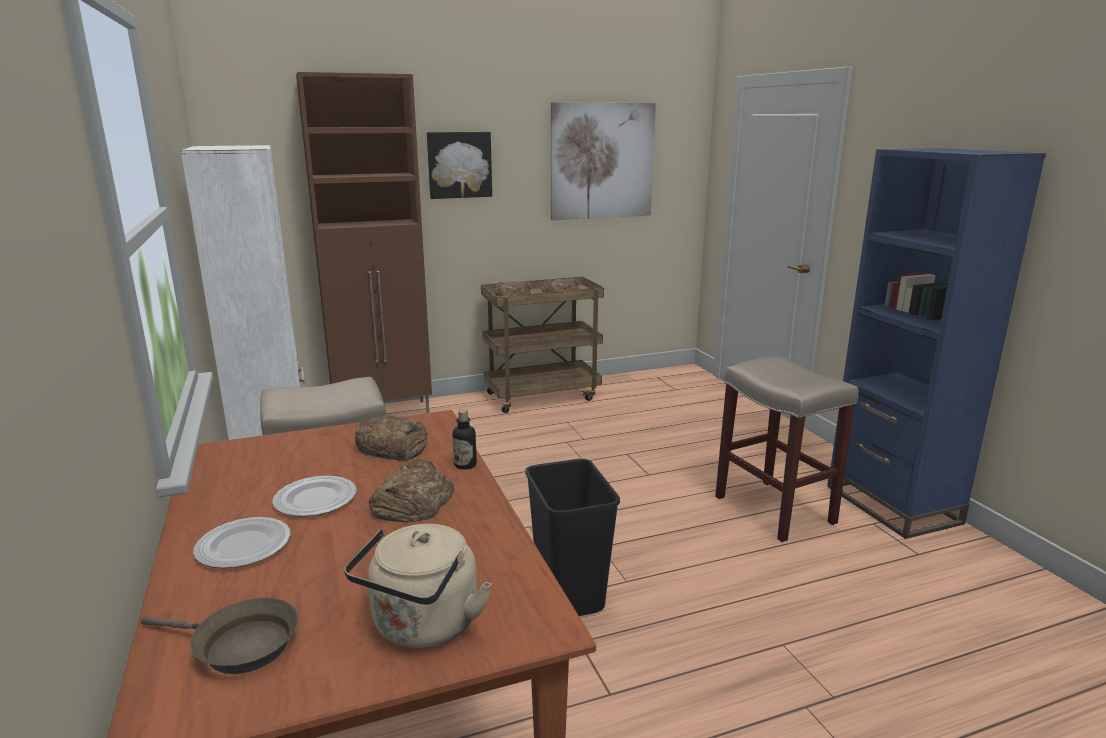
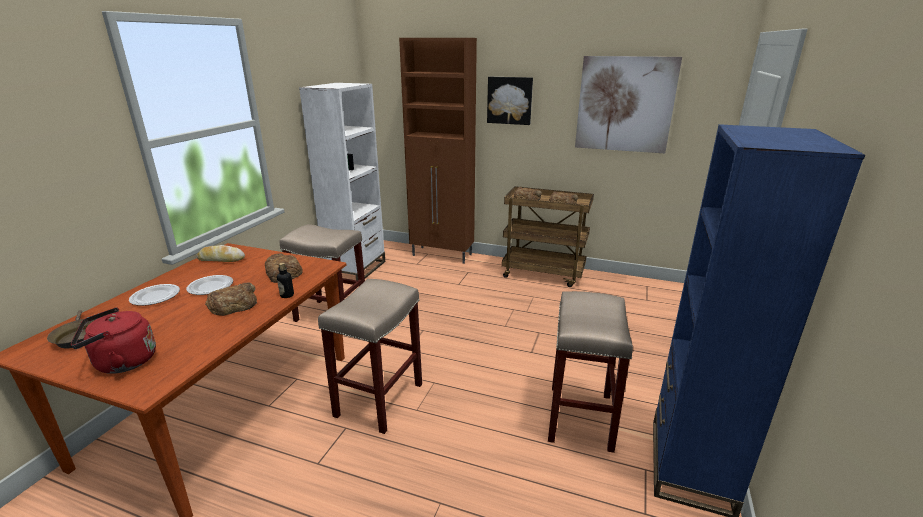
camera: 40 degrees right, 5 degrees up
(236, 466) = (221, 259): none -> bread
(423, 627) = (122, 363): beige kettle -> red kettle
(571, 595) = (379, 401): black trash can -> beige stool

